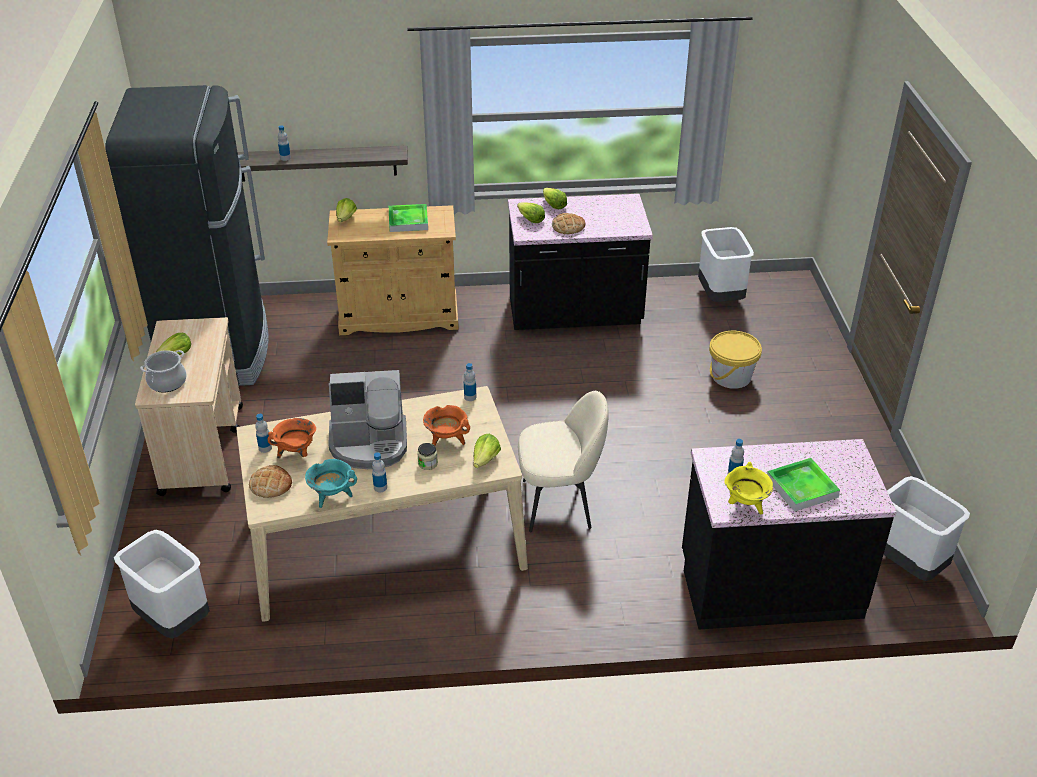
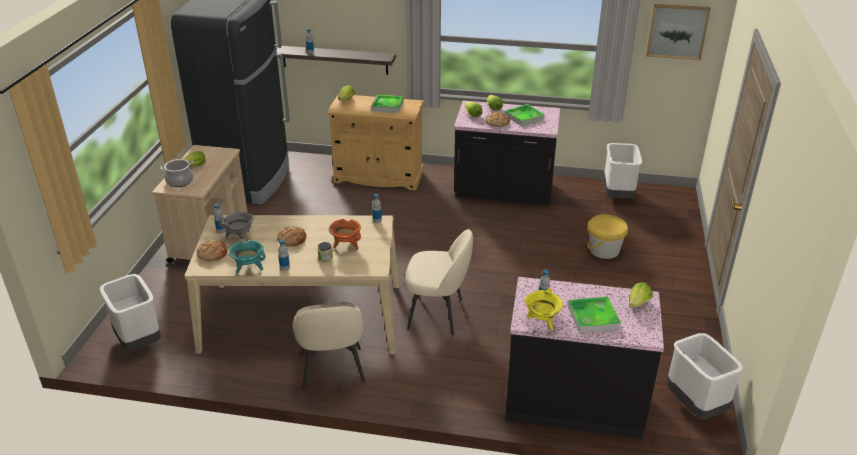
camera: 15 degrees right, 5 degrees down
(296, 453) = (239, 237): orange cooking pot -> grey cooking pot
(369, 444) = (292, 239): coffee machine -> bread
(457, 607) = (332, 370): none -> beige chair
(485, 460) = (367, 262): lettuce -> lettuce (638, 303)
(599, 214) = (524, 117): none -> tray
(782, 78) = (677, 31): none -> picture

